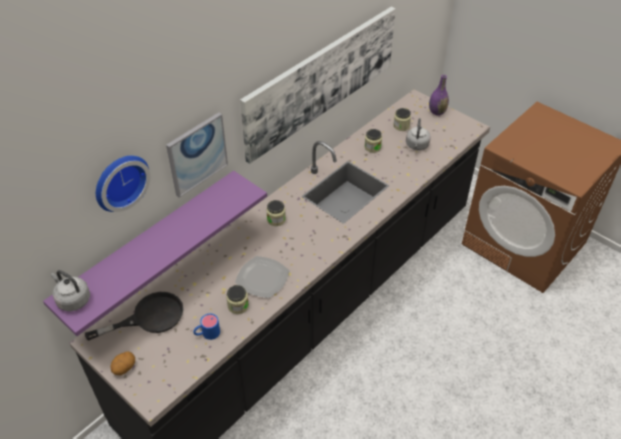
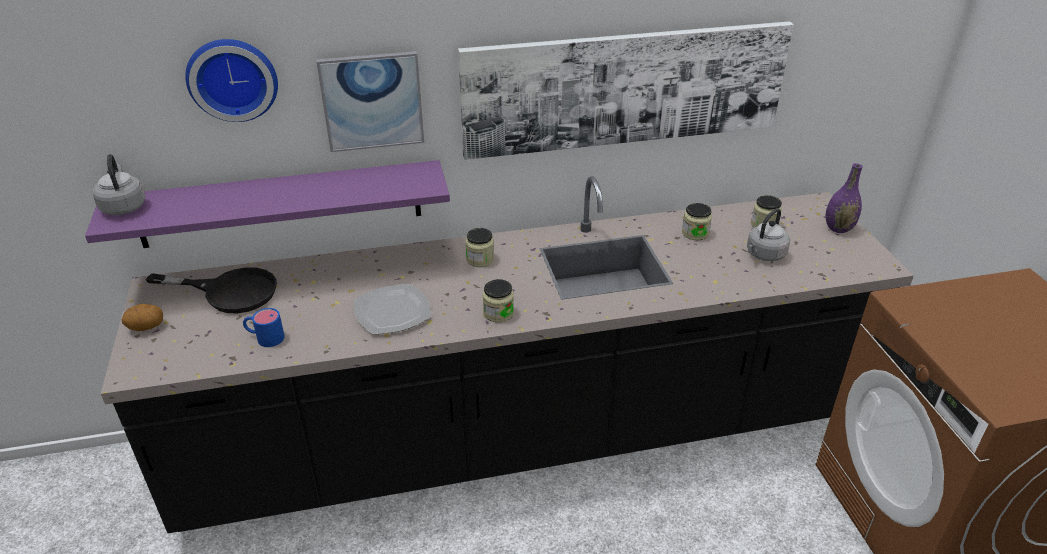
camera: 35 degrees right, 10 degrees down
(238, 306) = (331, 326): jar -> jar (498, 313)

